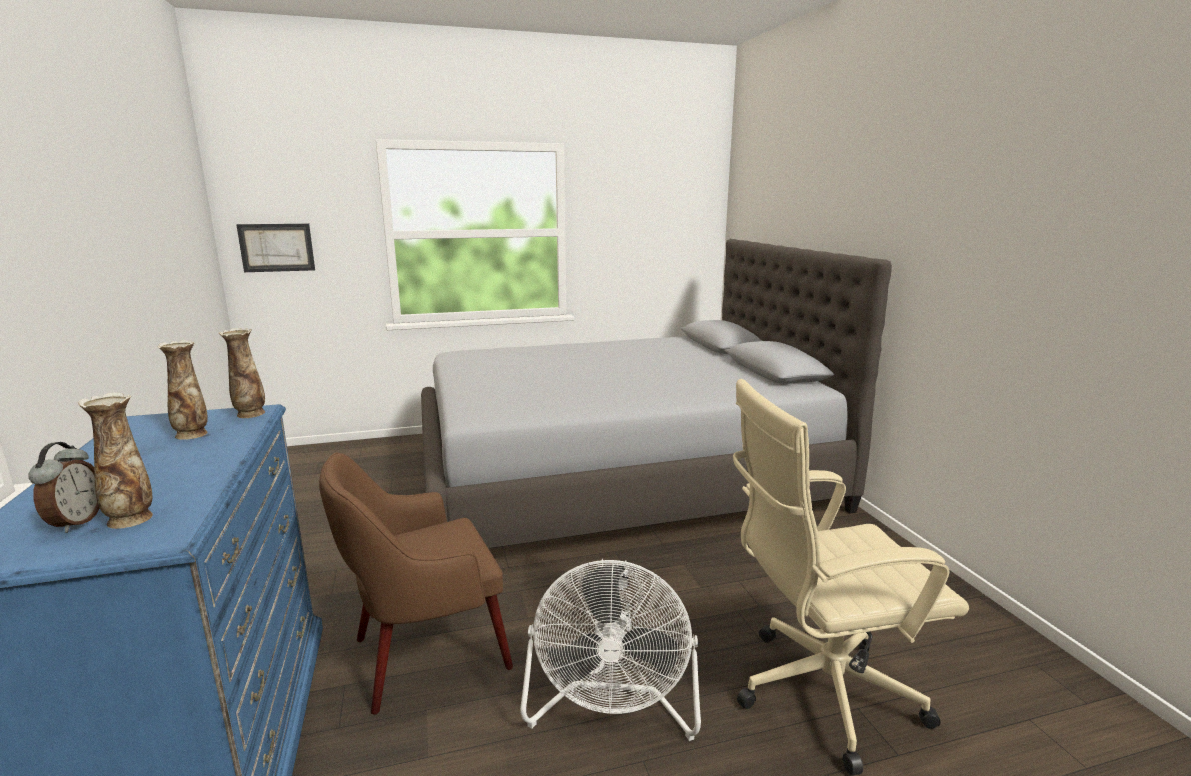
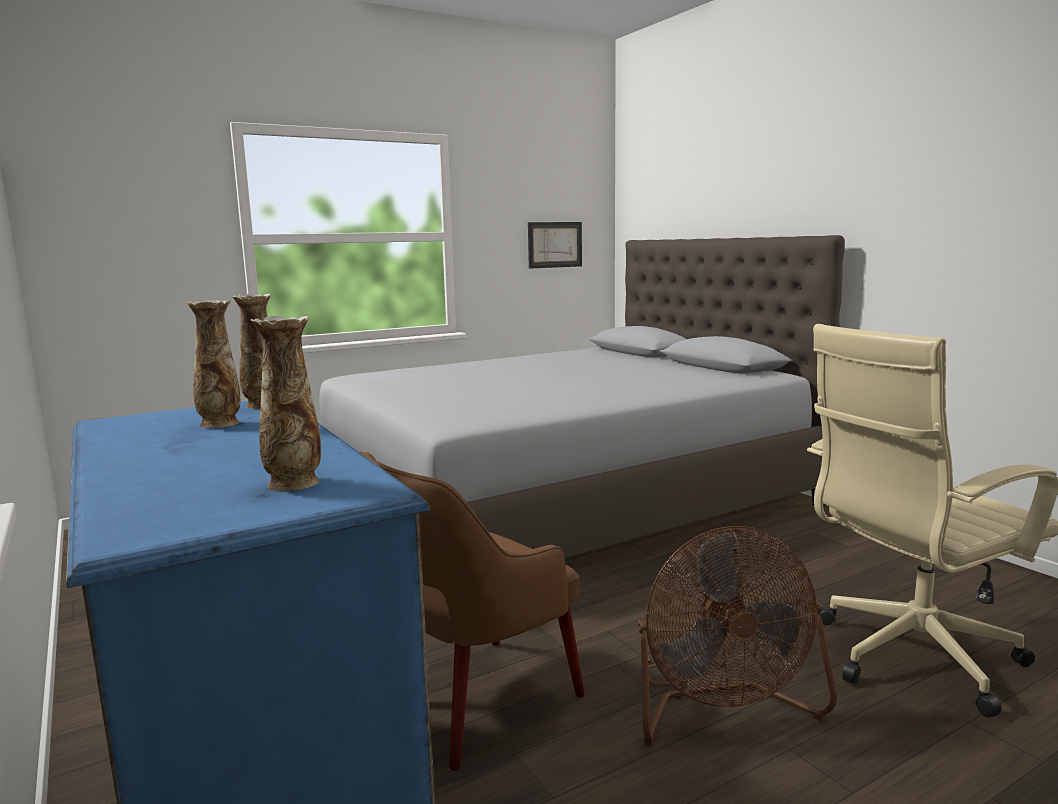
camera: 15 degrees left, 5 degrees down
(75, 522) = (222, 493): alarm clock -> none
(277, 247) = (101, 255): picture -> picture (554, 244)
(606, 705) = (713, 709): white fan -> brown fan

